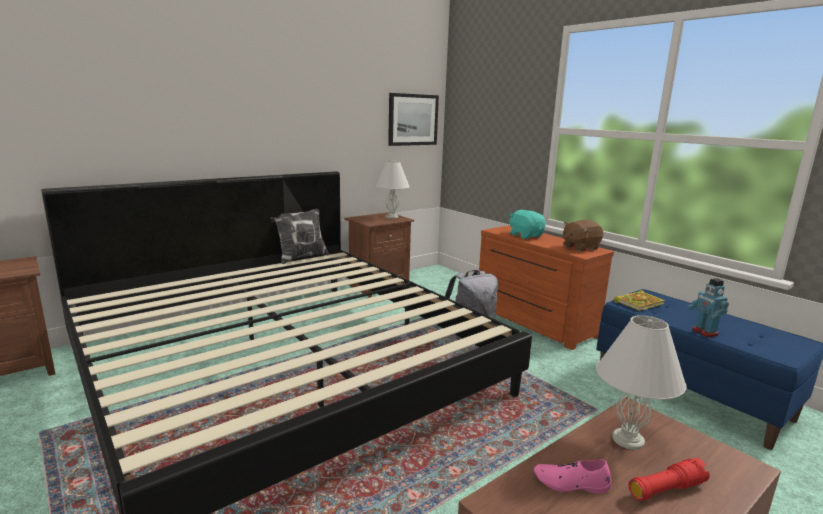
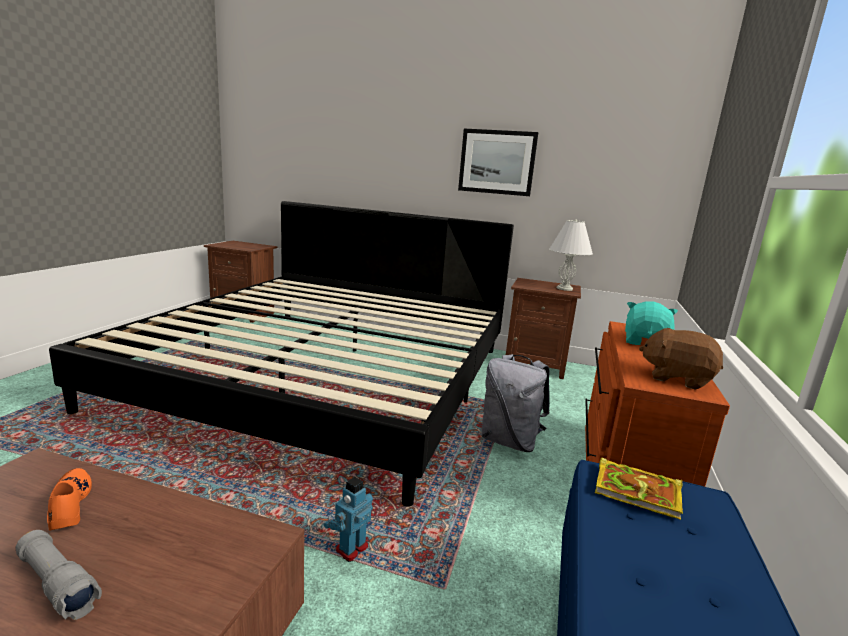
camera: 55 degrees right, 0 degrees up
(300, 258) = (451, 303): pillow -> none
(413, 119) = (642, 175): picture -> picture (497, 162)
(571, 483) = (69, 504): pink shoe -> orange shoe
(627, 440) = (176, 539): white table lamp -> none
(666, 489) = (57, 584): red flashlight -> grey flashlight
(704, 332) = (604, 584): toy robot -> toy robot (351, 548)

